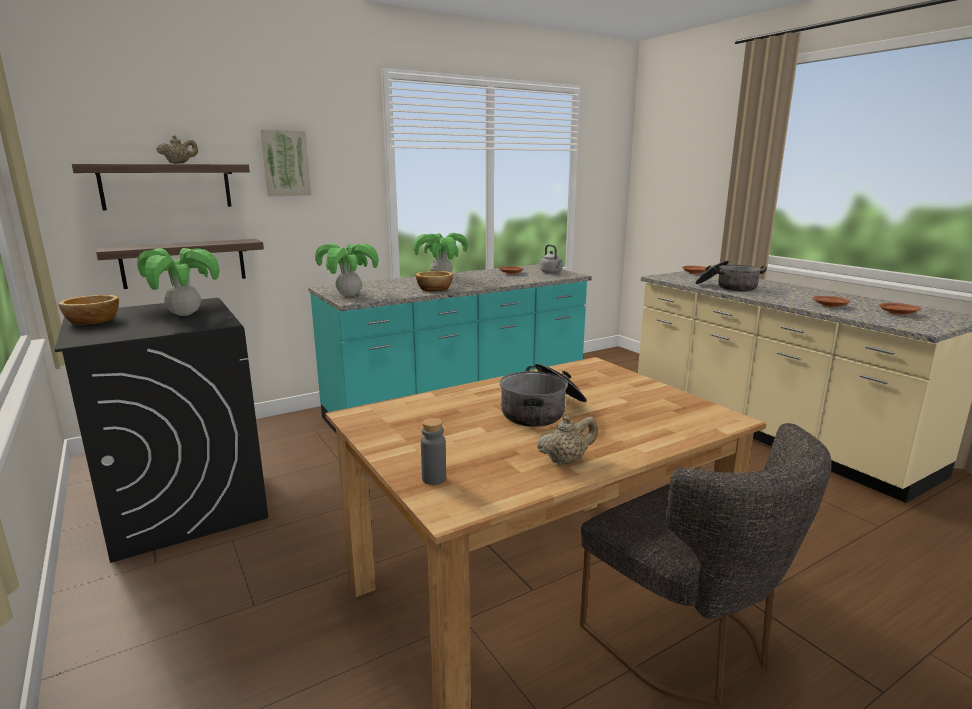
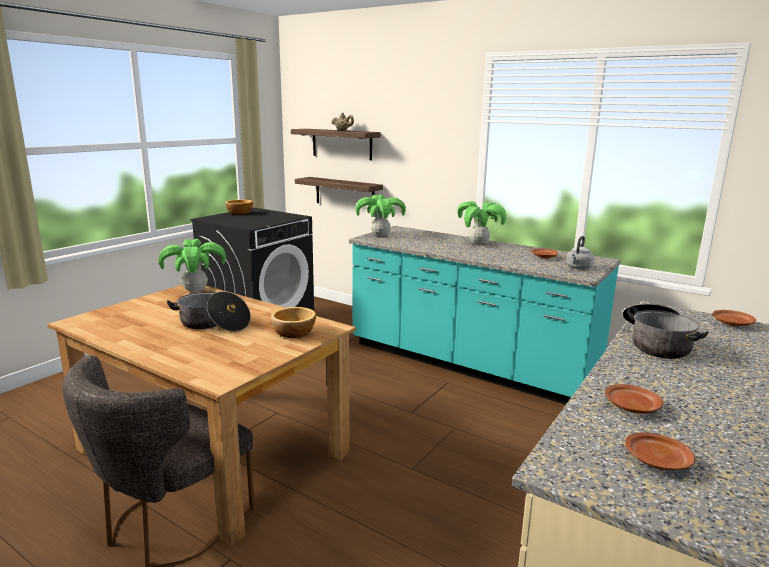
camera: 65 degrees right, 0 degrees up
(184, 314) = (265, 219): potted plant -> potted plant (195, 291)
(285, 163) = (406, 132): picture -> none
(434, 479) = (107, 314): grey bottle -> none
(435, 289) = (432, 248): bowl -> bowl (294, 333)
(566, 461) = (132, 338): beige teapot -> none

